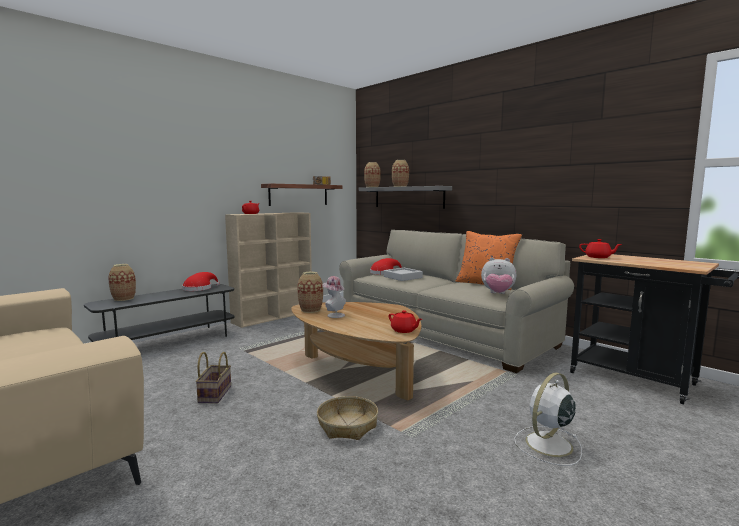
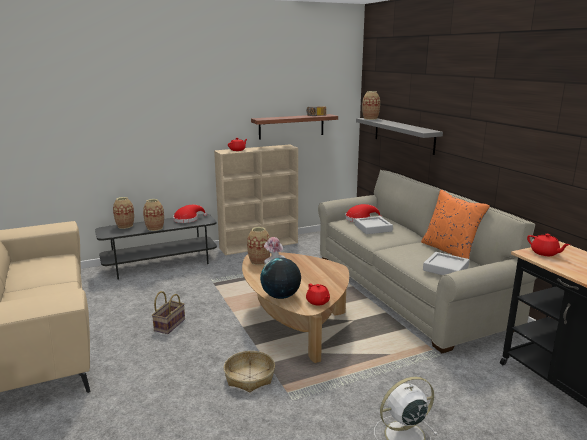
camera: 20 degrees right, 10 degrees up
(361, 331) = (281, 296): none -> globe
(400, 186) = (394, 123): vase -> vase (155, 228)
(498, 294) = (445, 268): plush toy -> grey tray

